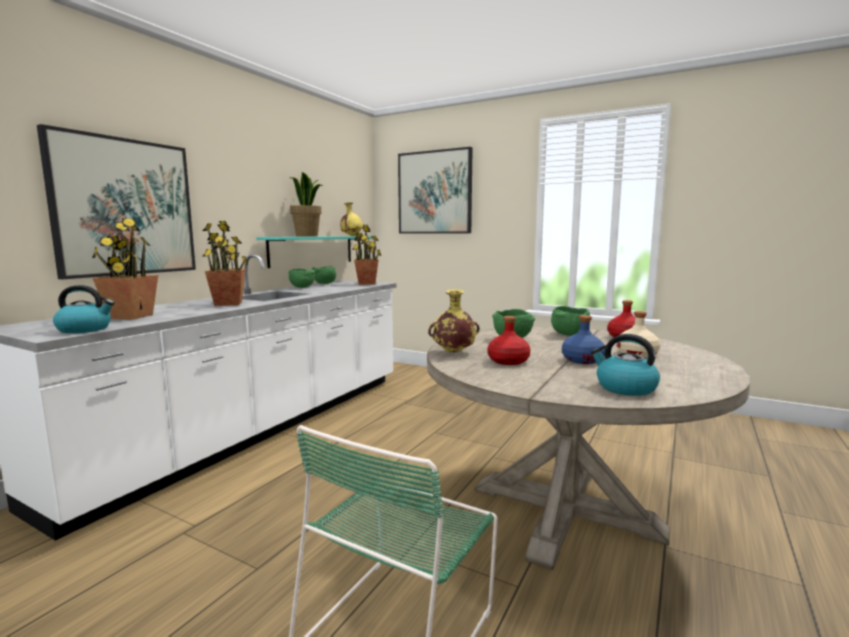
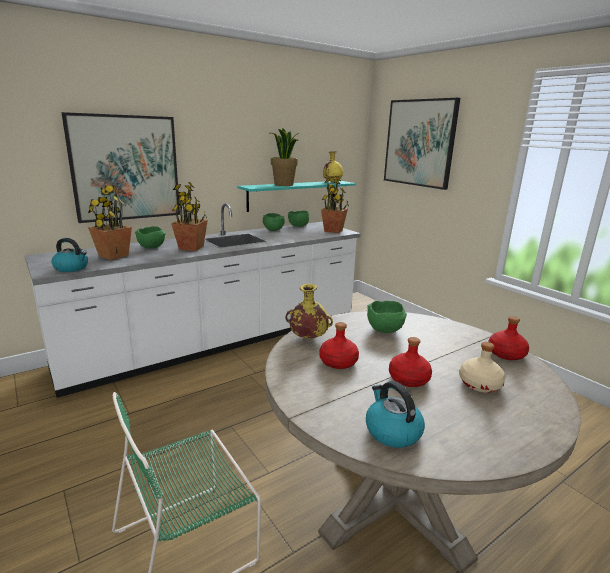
camera: 25 degrees right, 10 degrees up
(569, 334) = (450, 336): green bowl -> green bowl (152, 247)
(582, 360) = (408, 379): blue bottle -> red bottle

